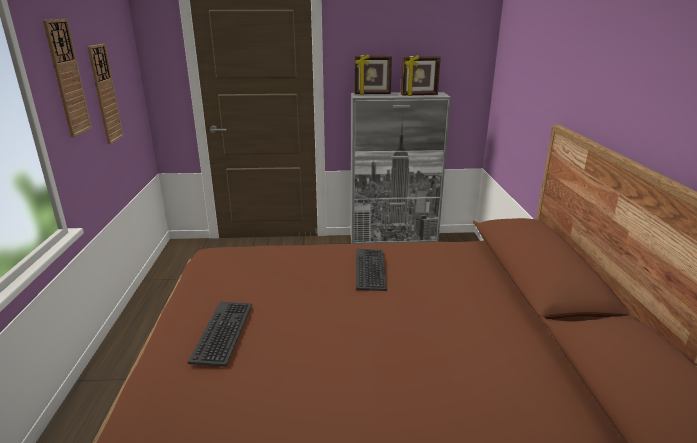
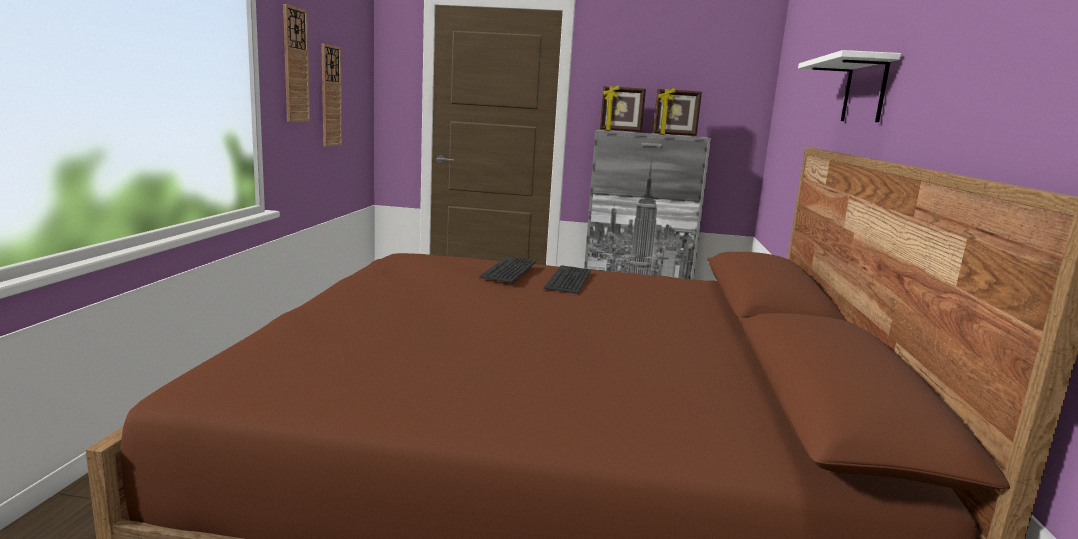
camera: 10 degrees right, 10 degrees down
(224, 332) = (389, 295): keyboard -> keyboard (510, 270)
(623, 92) = (864, 91): none -> white shelf

